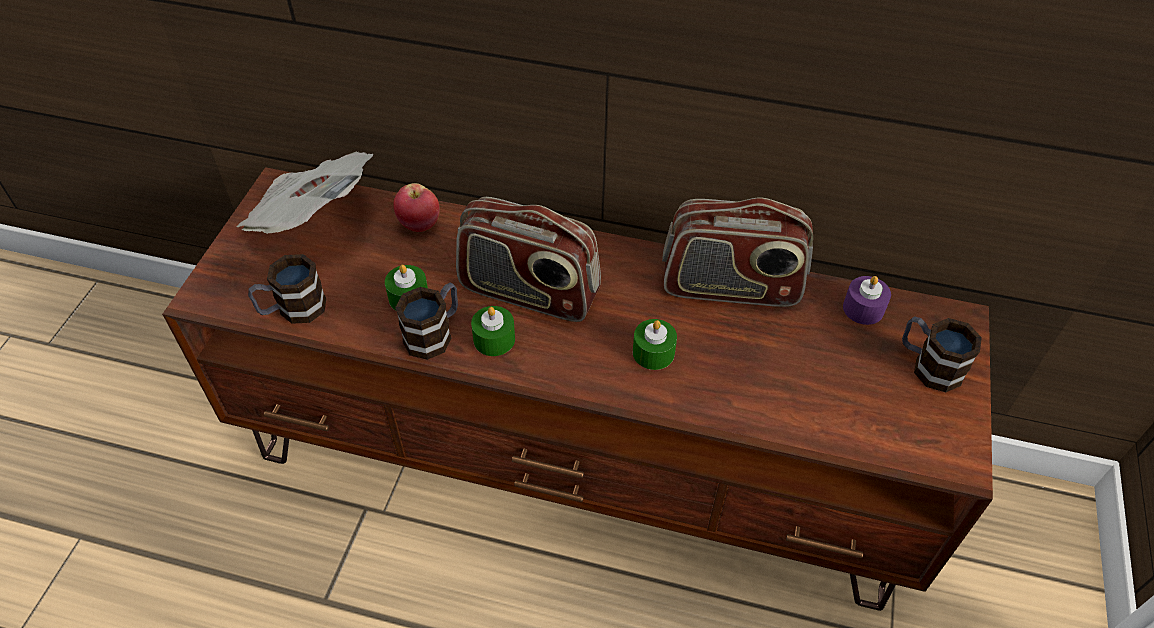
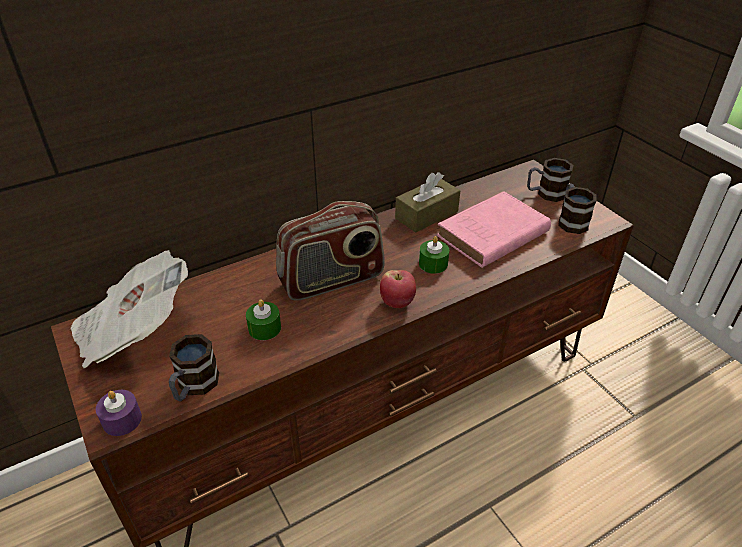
camera: 45 degrees left, 10 degrees down
(419, 224) = (216, 289): apple -> apple (397, 302)
(434, 333) = (307, 334): mug -> mug (570, 220)
(494, 339) = (345, 313): green candle -> none
(730, 287) = (426, 215): radio -> brown tissue box
(770, 368) = (490, 235): none -> pink book
(863, 308) = (492, 188): purple candle -> purple candle (122, 420)

